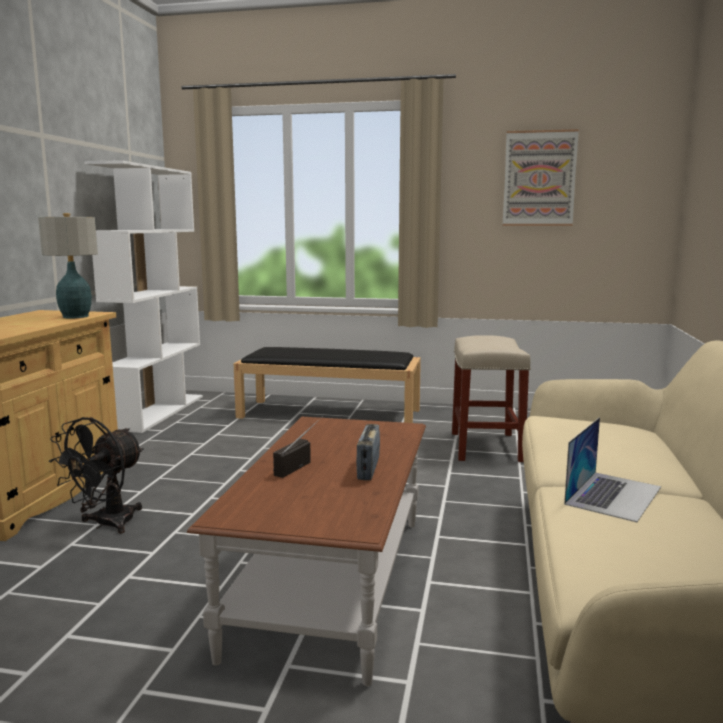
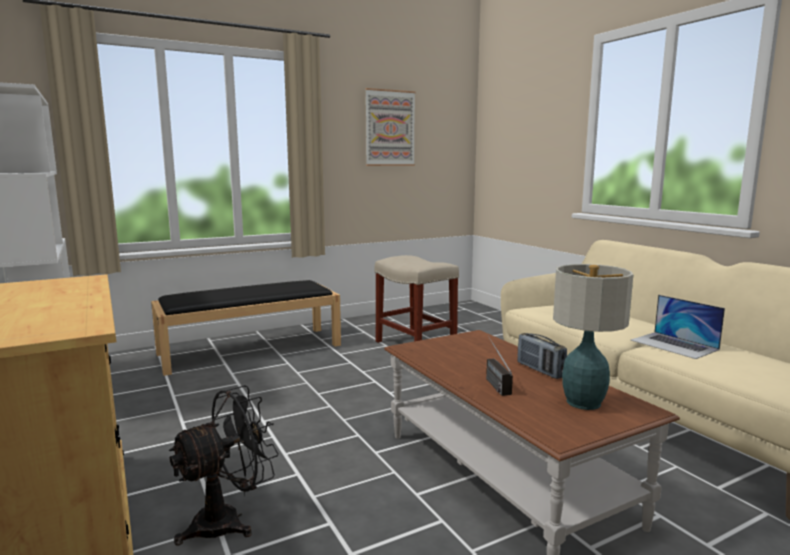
camera: 40 degrees left, 0 degrees up
(75, 316) = (82, 285): table lamp -> table lamp (584, 403)
(106, 524) = (229, 521): black fan -> black fan turned 120 degrees counterclockwise
(613, 495) = (674, 345): laptop -> laptop turned 150 degrees clockwise

